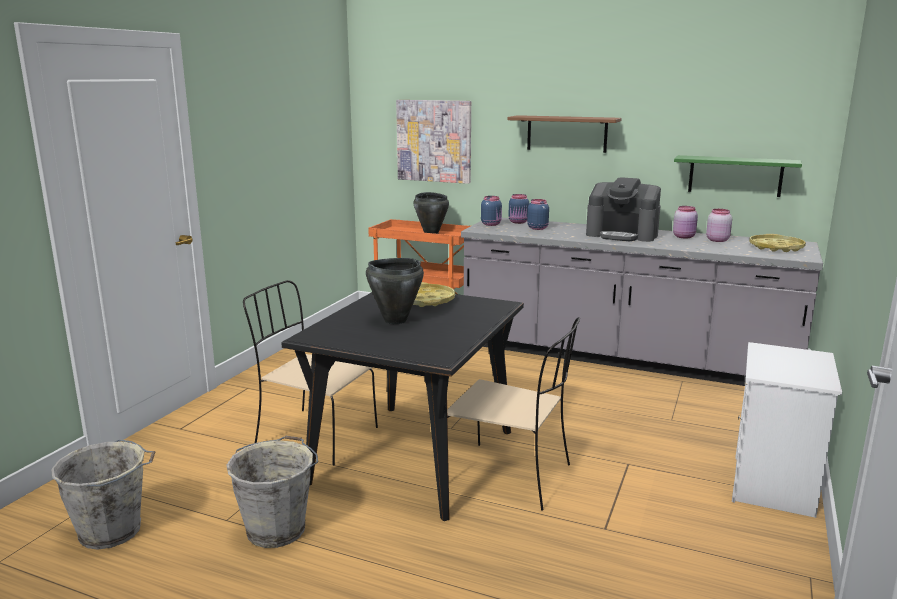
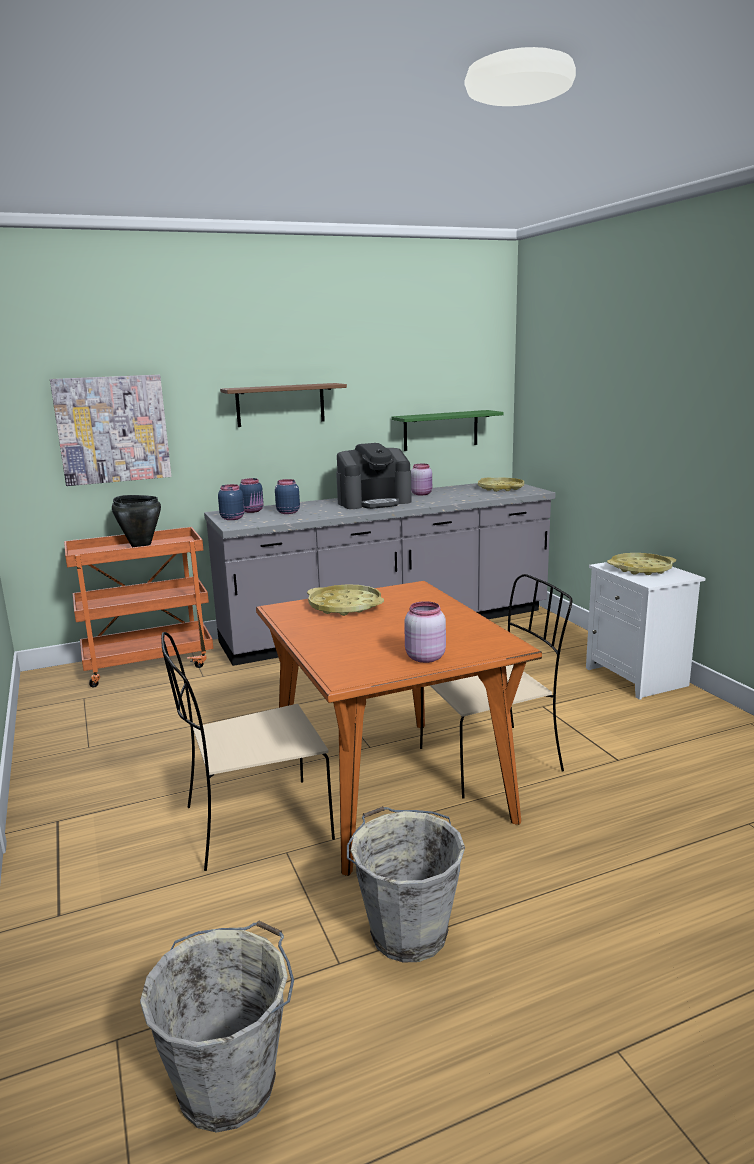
camera: 45 degrees left, 0 degrees up
(395, 320) = (375, 632): black cooking pot -> none
(414, 457) = (390, 788): black dining table -> orange dining table
(717, 240) = (450, 491): pink jar -> pink jar (424, 657)
(791, 361) = (641, 569): none -> yellow tray

